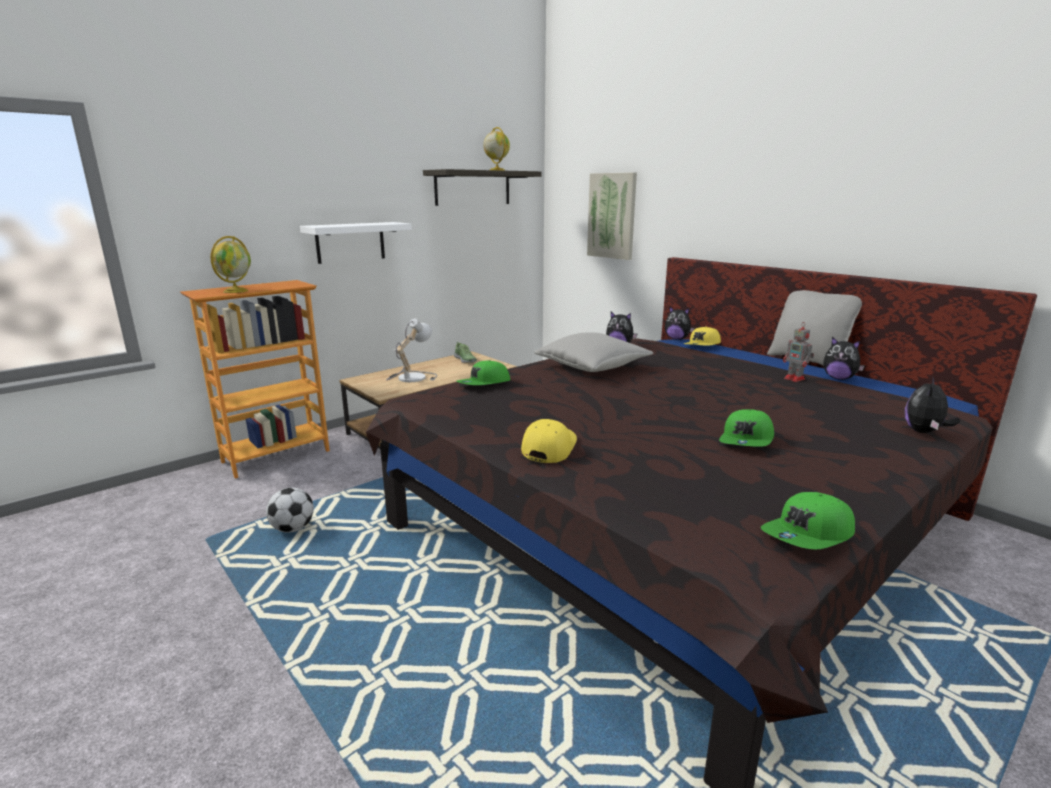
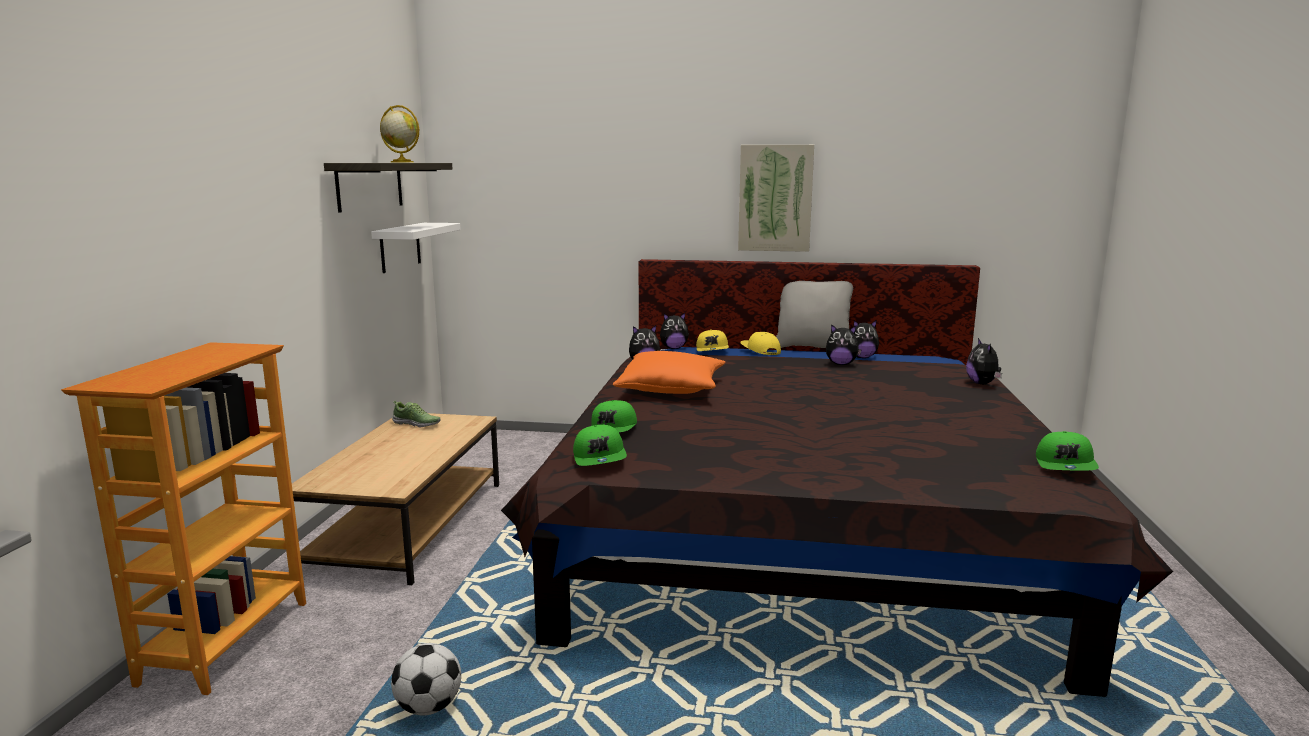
camera: 40 degrees left, 5 degrees down
(236, 291) = (179, 371): globe -> none
(350, 242) = (258, 274): white shelf -> white shelf (400, 247)
(410, 377) = (386, 460): table lamp -> none
(548, 447) = (807, 465): yellow cap -> yellow cap (760, 350)
(592, 366) = (671, 389): grey pillow -> orange pillow
(612, 216) = (545, 216): picture -> picture (775, 198)
(747, 440) = (913, 418): green cap -> green cap (600, 458)
(795, 379) = (841, 364): toy robot -> plush toy

